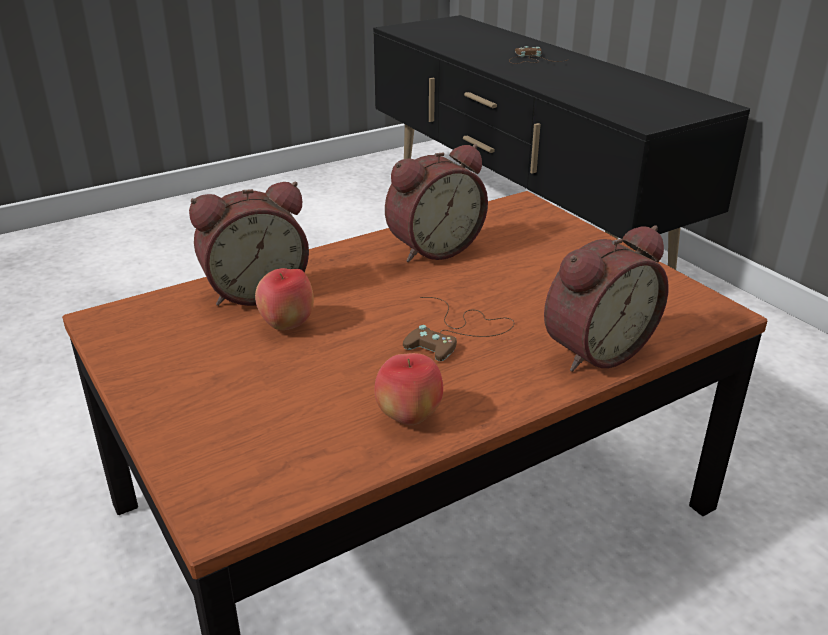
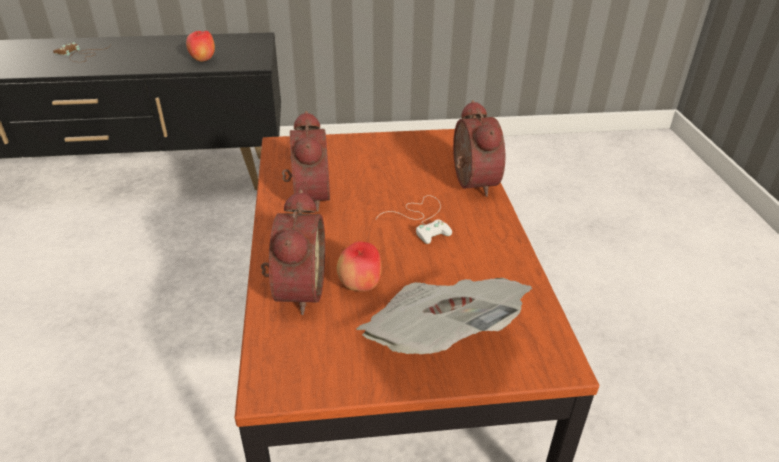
camera: 65 degrees left, 5 degrees up
(219, 400) = (437, 339): none -> newspaper
(409, 417) = (499, 263): apple -> apple (203, 60)
(458, 332) = (422, 219): brown game controller -> white game controller

